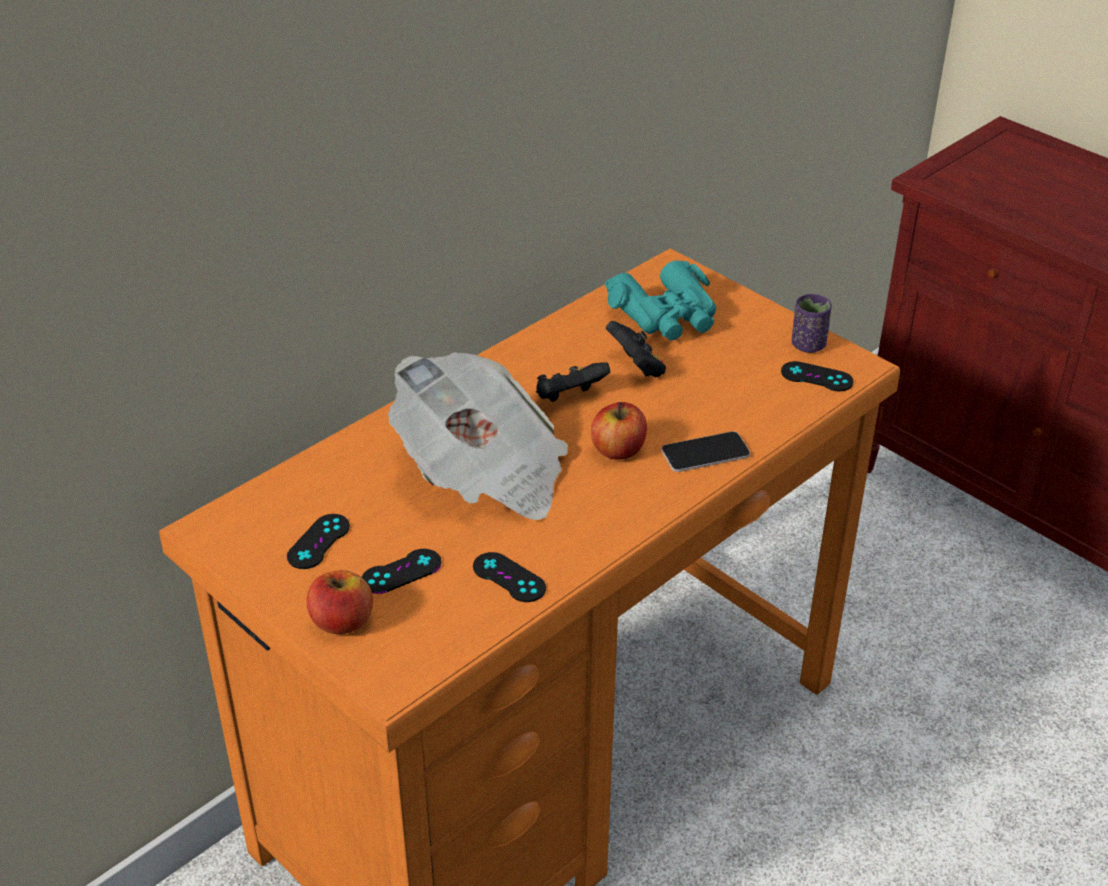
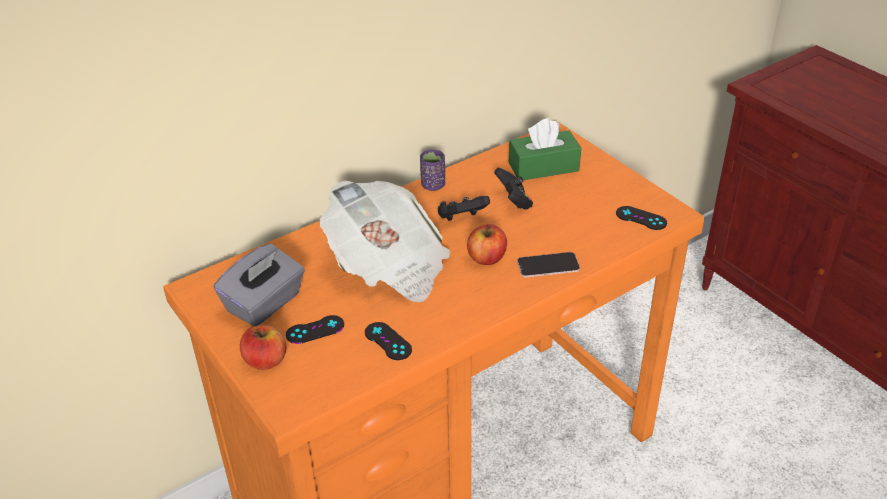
camera: 10 degrees right, 0 degrees up
(318, 542) = (265, 303): black game controller -> grey tissue box
(666, 315) = (543, 167): turquoise binoculars -> green tissue box
(808, 345) = (640, 195): purple cup -> purple cup (433, 185)

